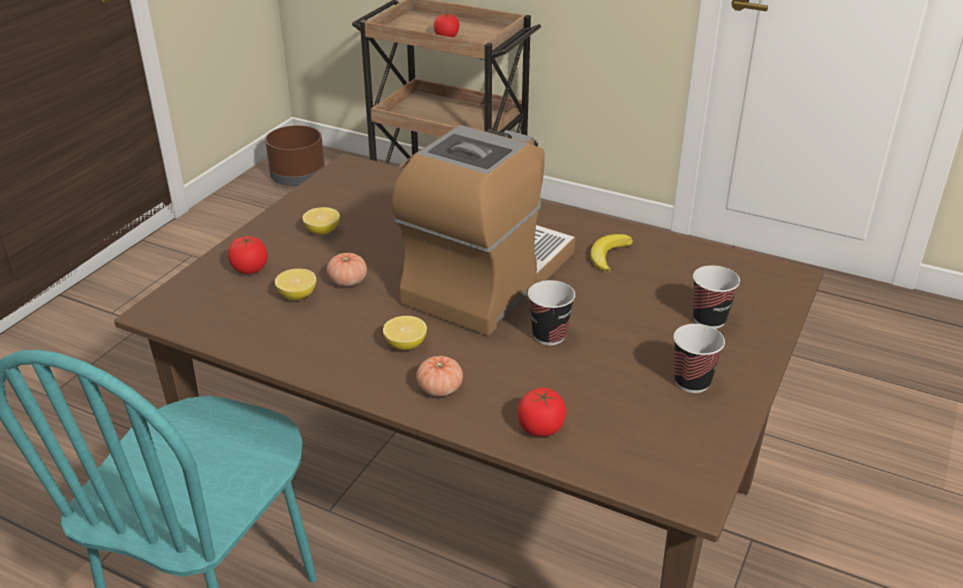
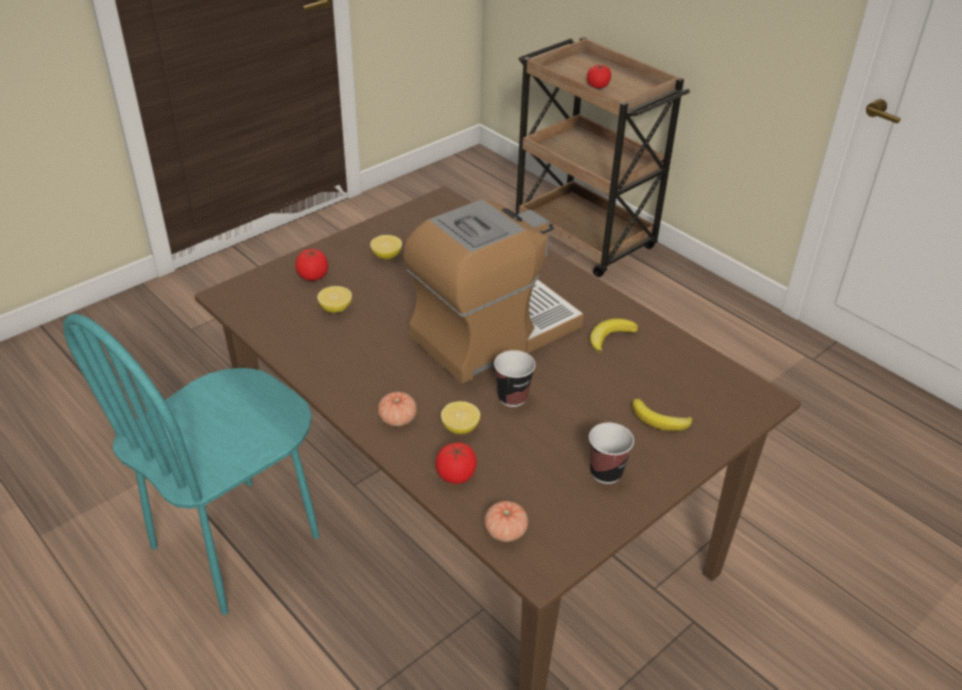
camera: 20 degrees right, 5 degrees up
(297, 177) = (464, 182): brown planter -> none
(348, 281) = (381, 306): tomato -> tomato (505, 531)
(405, 345) = (393, 374): lemon -> lemon (460, 428)
(709, 319) = (660, 420): cup -> banana

